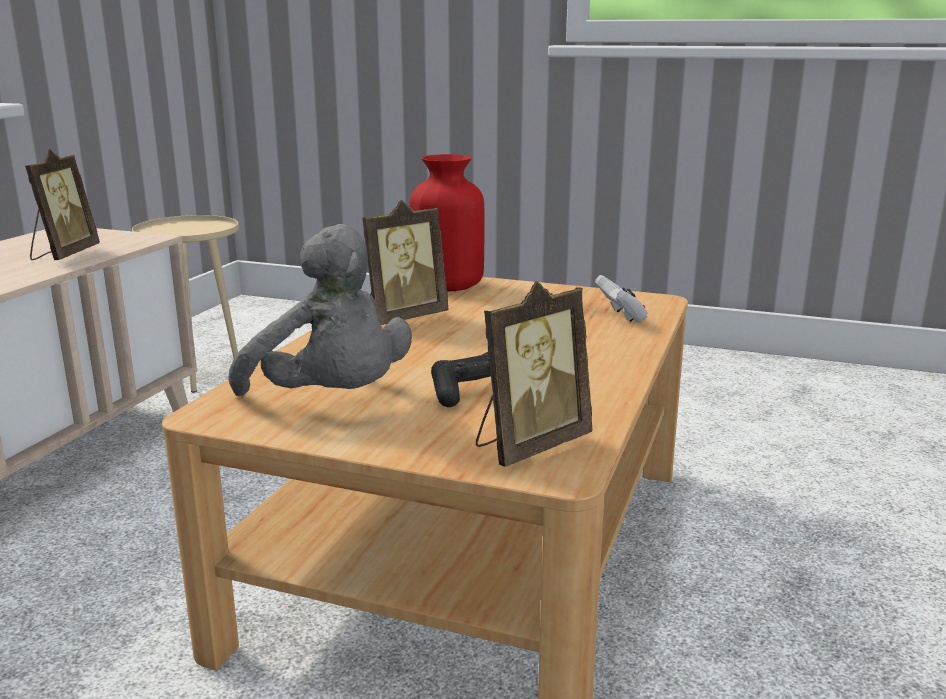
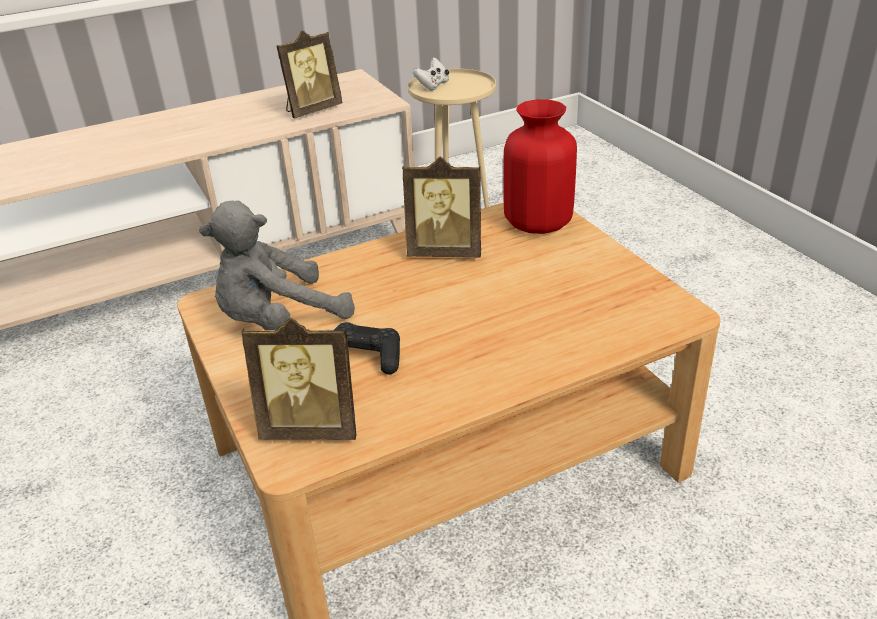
camera: 45 degrees right, 15 degrees up
(331, 400) = (278, 321): grey plush toy -> grey plush toy turned 60 degrees clockwise
(621, 317) = (610, 322): white game controller -> white game controller (433, 86)

